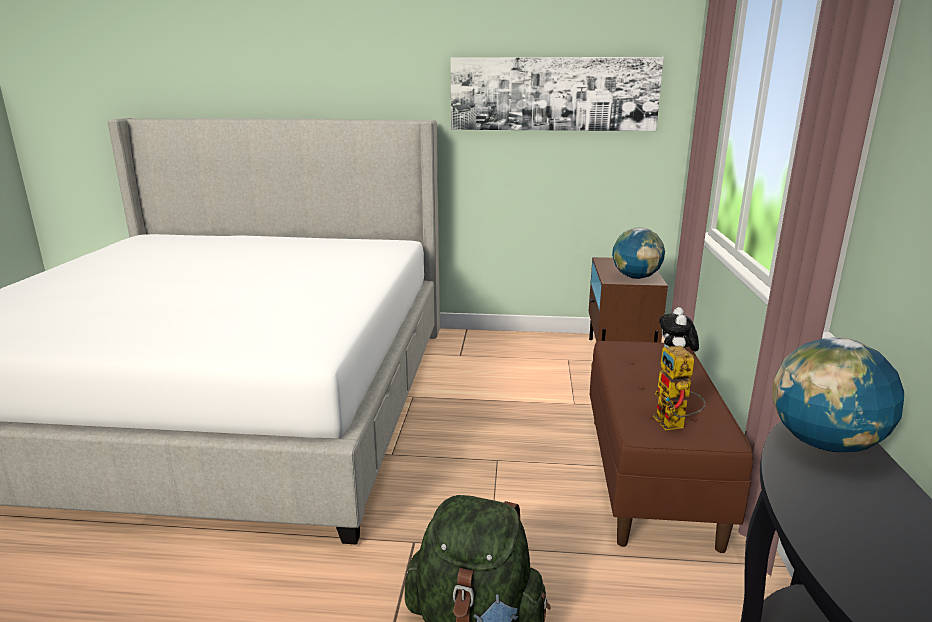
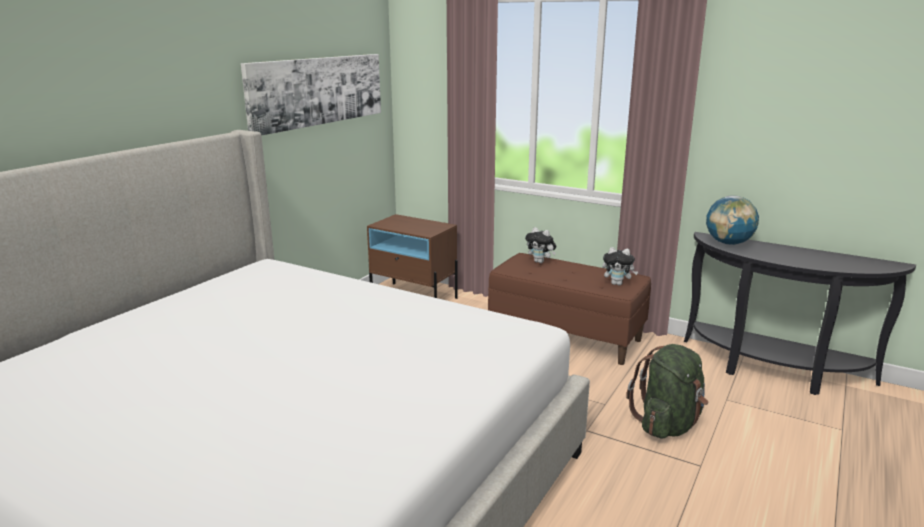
camera: 65 degrees left, 0 degrees up
(636, 277) = (430, 227): globe -> none
(674, 425) = (617, 284): toy robot -> plush toy

